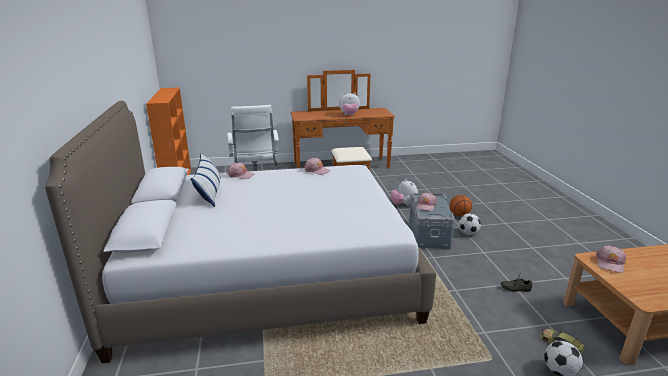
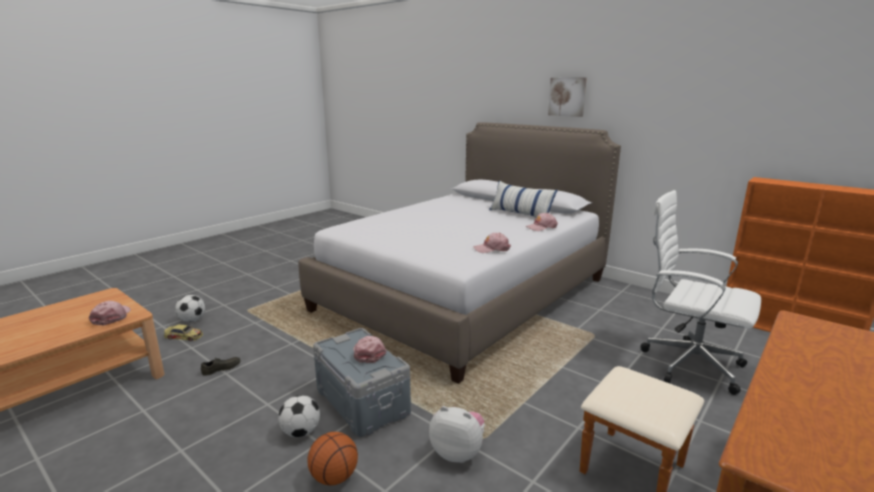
camera: 140 degrees right, 5 degrees down
(82, 76) = (567, 96): none -> picture
(349, 115) = (790, 385): plush toy -> none

